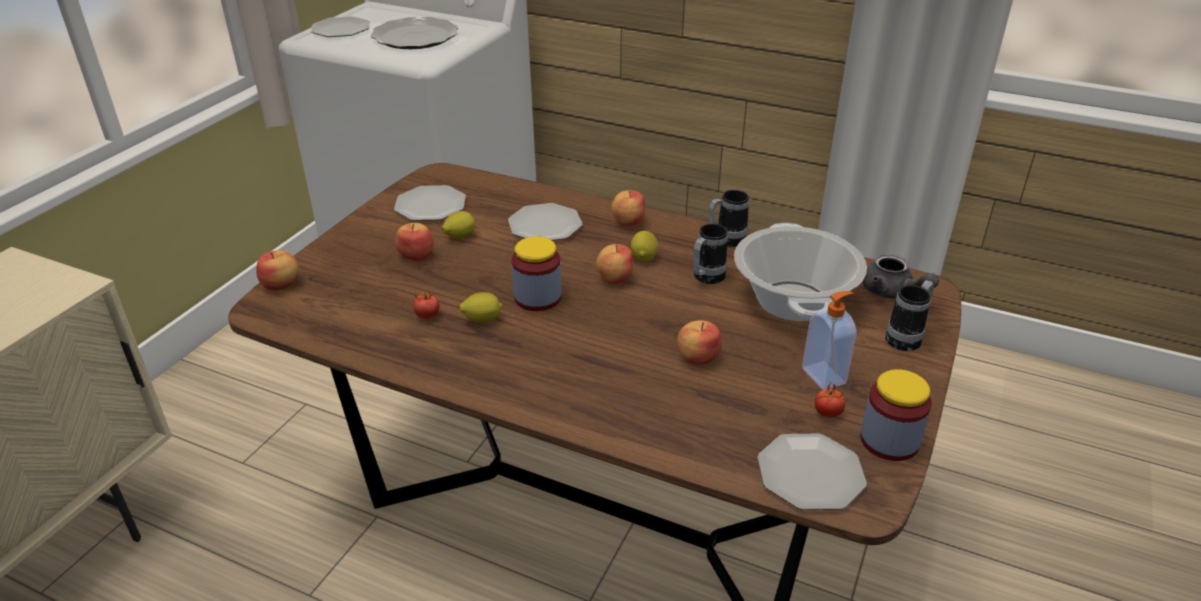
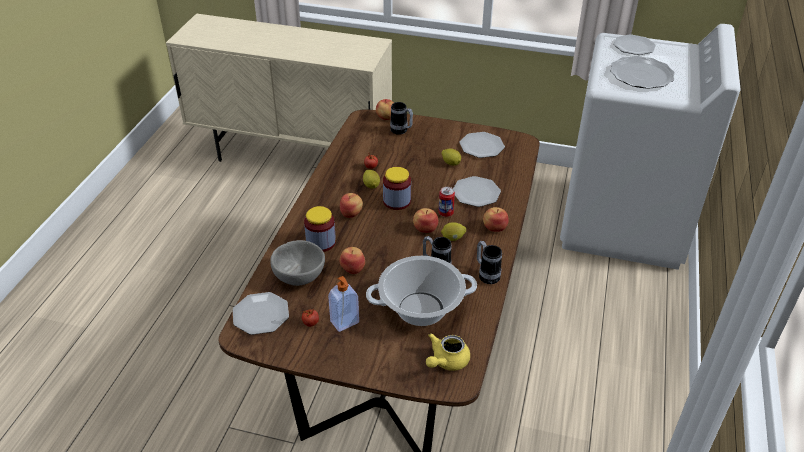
camera: 80 degrees right, 5 degrees up
(416, 255) = (426, 152): apple -> apple (351, 213)
(583, 256) = (446, 213): none -> can
(712, 421) = (298, 276): none -> grey bowl
(889, 440) = (290, 349): jar -> jar (321, 242)
(892, 292) = (446, 361): grey teapot -> yellow teapot
(907, 338) = (392, 365): mug -> mug (401, 131)

